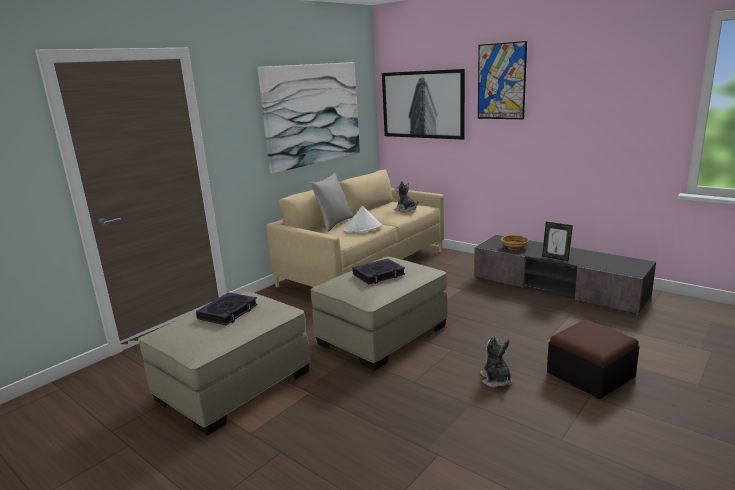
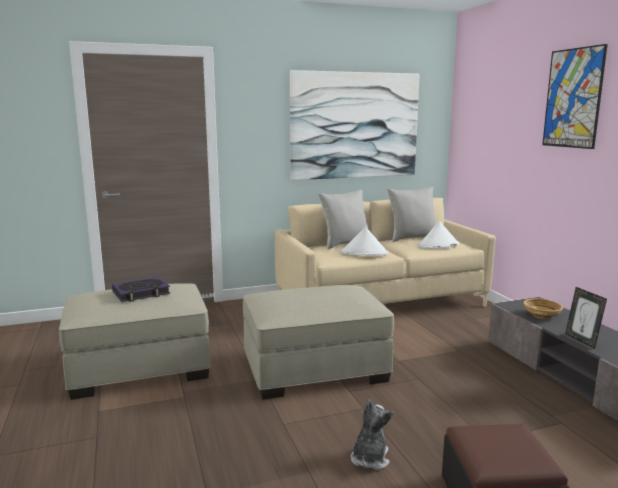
camera: 30 degrees right, 5 degrees down
(377, 208) = (412, 238): none -> grey pillow
(379, 275) = (310, 297): book -> none
(405, 210) = (438, 245): plush toy -> white hat
(423, 104) = (490, 125): picture -> none

